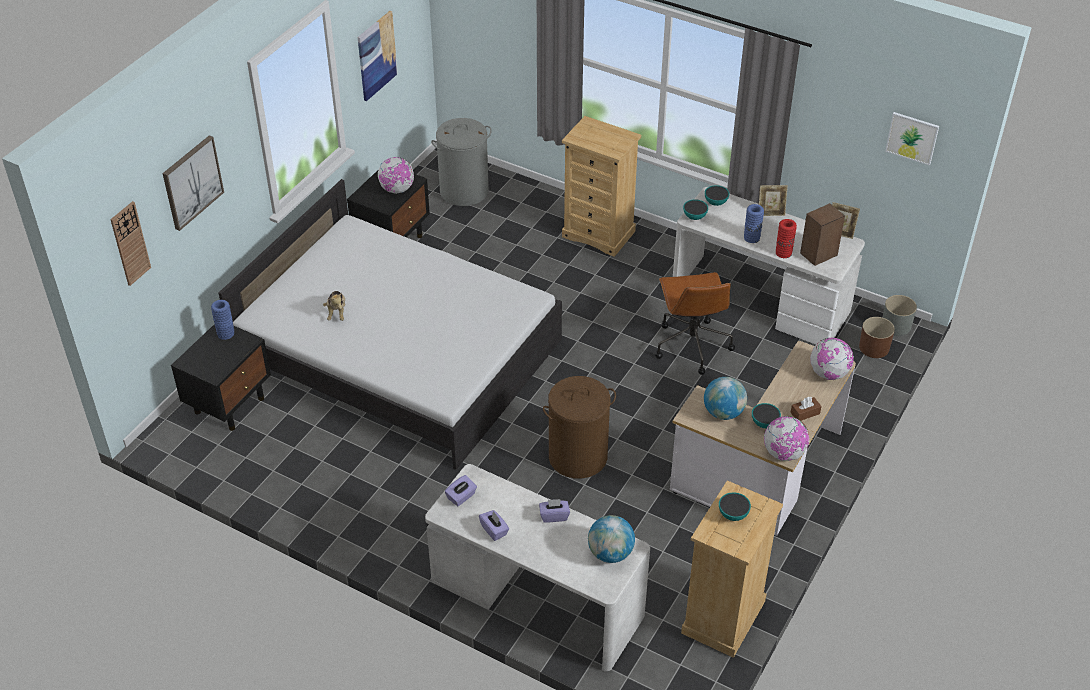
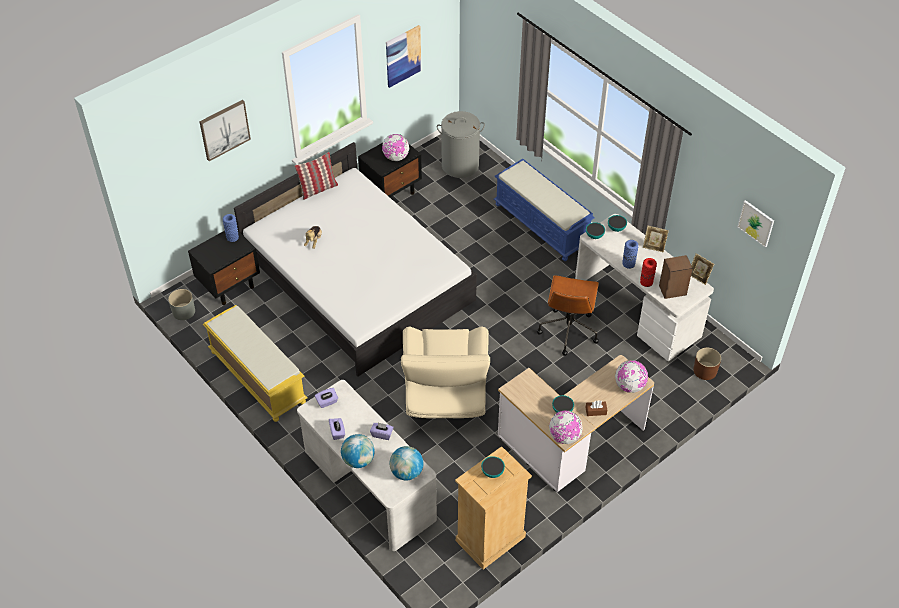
camera: 20 degrees right, 5 degrees up
(130, 243) = (167, 165): wall clock -> none
(311, 250) = (318, 189): none -> pillow
(320, 507) = (256, 377): none -> yellow bench
(578, 457) = (445, 392): brown laundry basket -> beige armchair
(599, 234) = (542, 225): beige dresser -> blue bench
(723, 412) = (537, 393): globe -> globe (358, 460)
(896, 325) = (731, 358): grey planter -> grey planter (183, 312)

